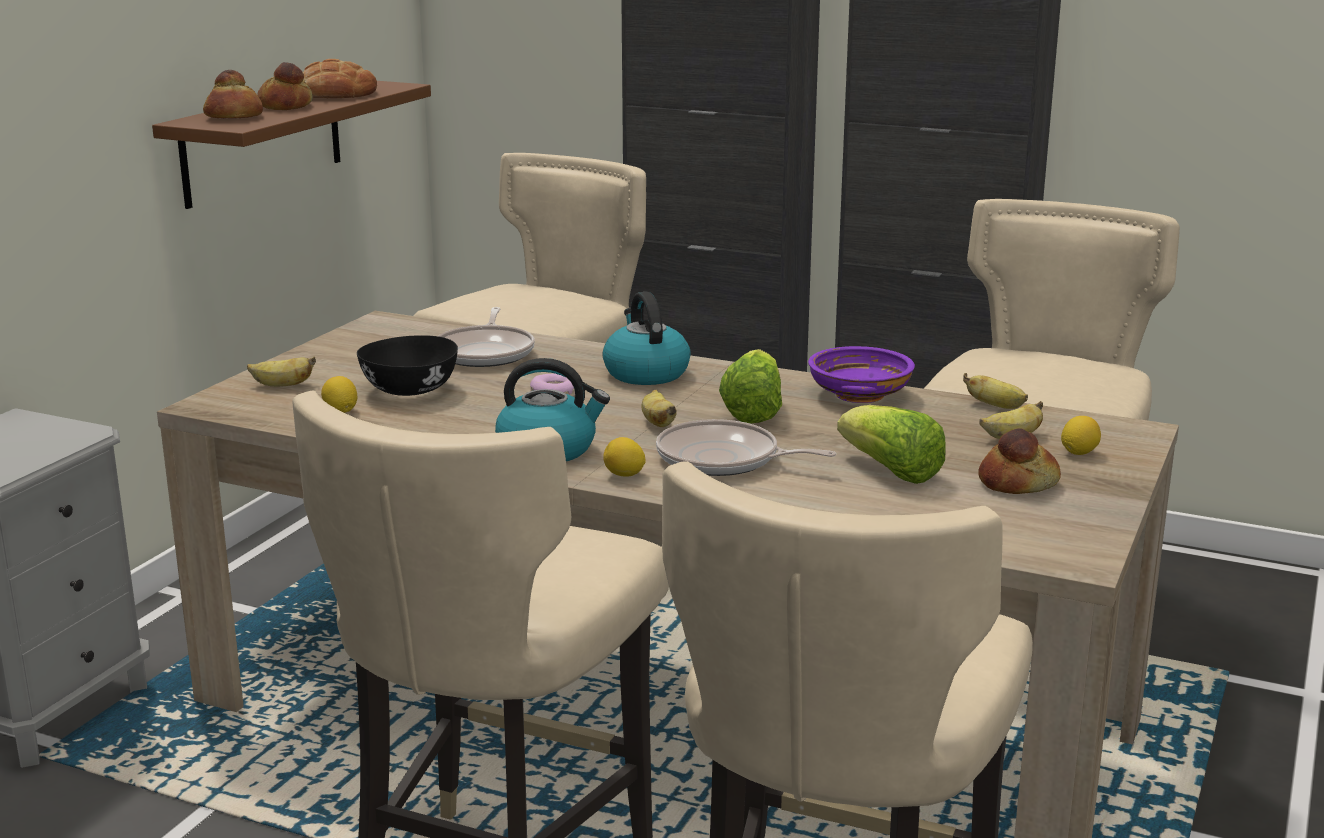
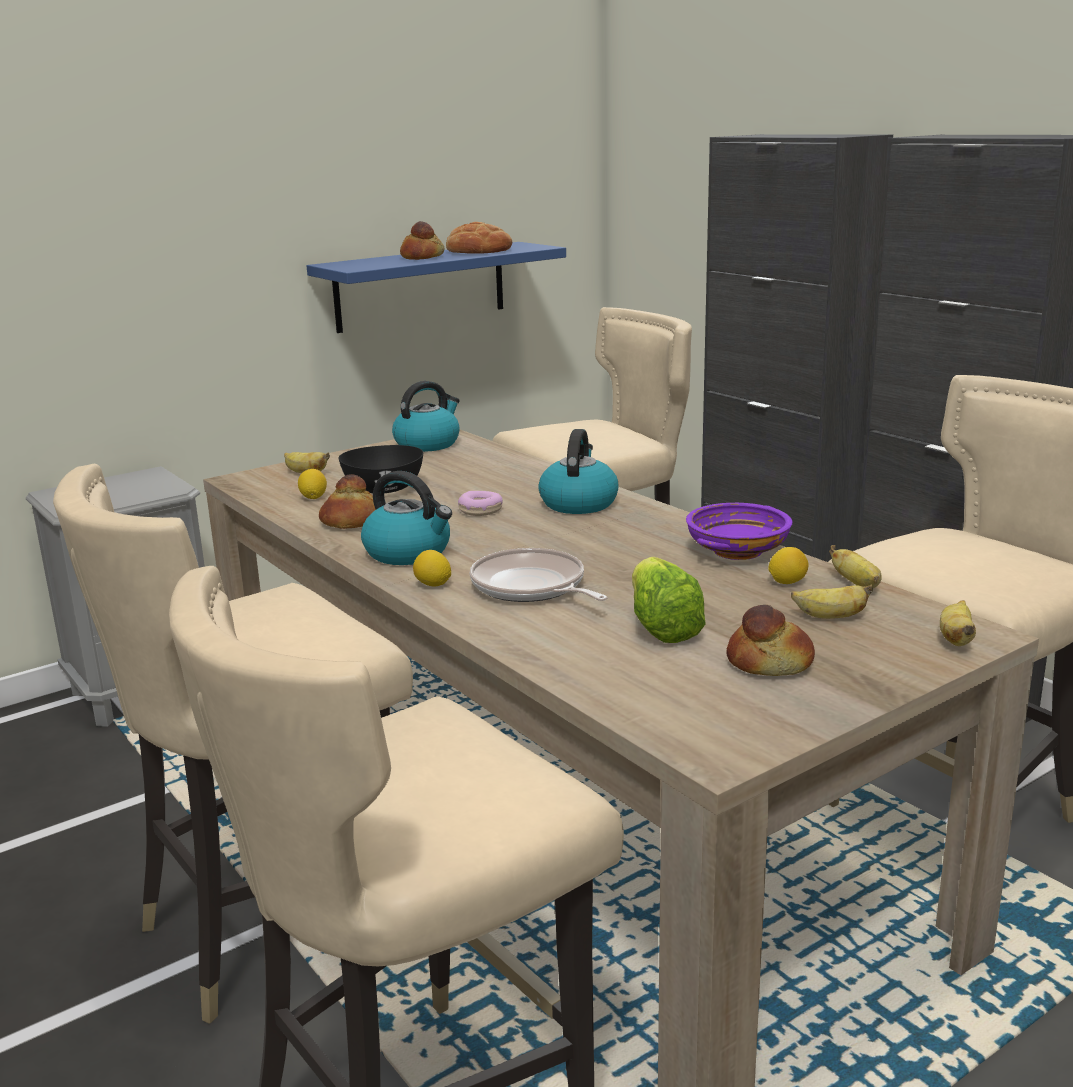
camera: 30 degrees right, 0 degrees up
(234, 117) = (368, 262): bread -> bread (351, 522)
(263, 142) = (420, 286): brown shelf -> blue shelf
(377, 333) = (427, 444): none -> kettle
(486, 353) = (481, 469): frying pan -> none
(658, 423) = (525, 546): banana -> banana (956, 639)
(753, 411) = (619, 550): lettuce -> none
(1079, 452) = (879, 645): lemon -> lemon (787, 582)

